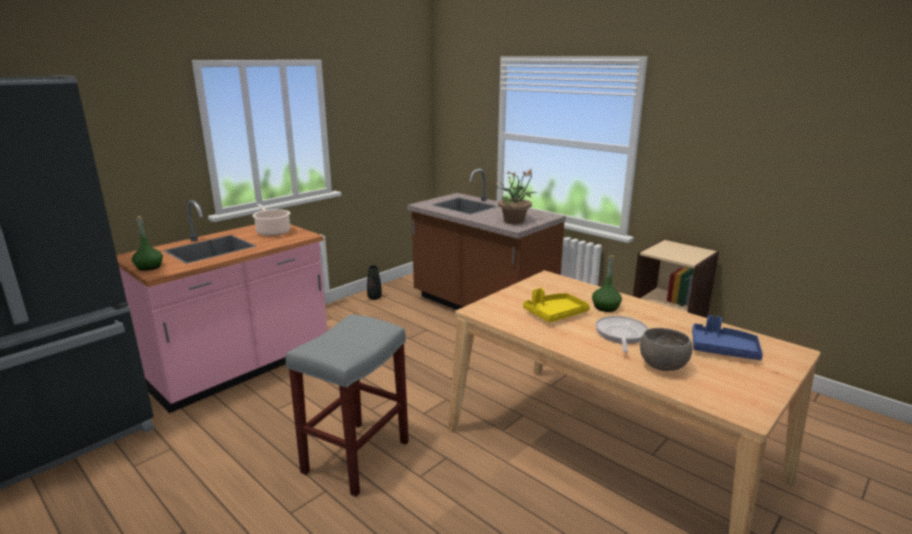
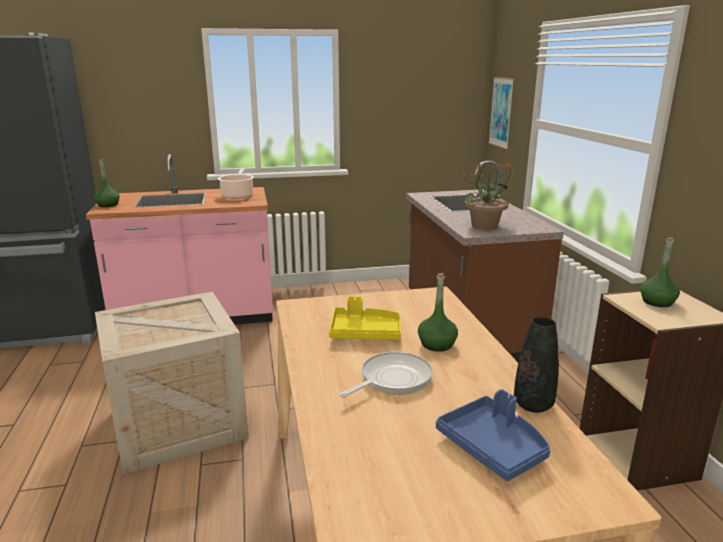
camera: 35 degrees right, 0 degrees up
(356, 456) = (180, 422): grey stool -> crate
(374, 297) = (373, 289): black vase -> black vase (533, 405)
(455, 127) = (501, 112): none -> picture
(663, 366) = (369, 433): grey bowl -> none
(670, 250) = (657, 302): none -> green bottle

